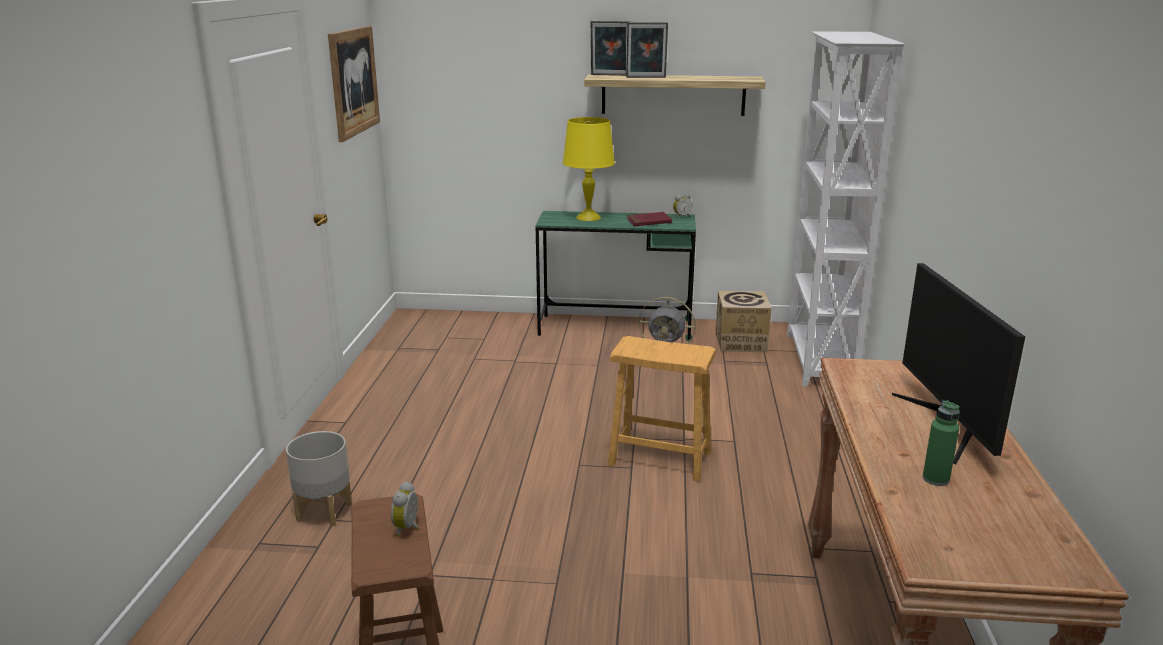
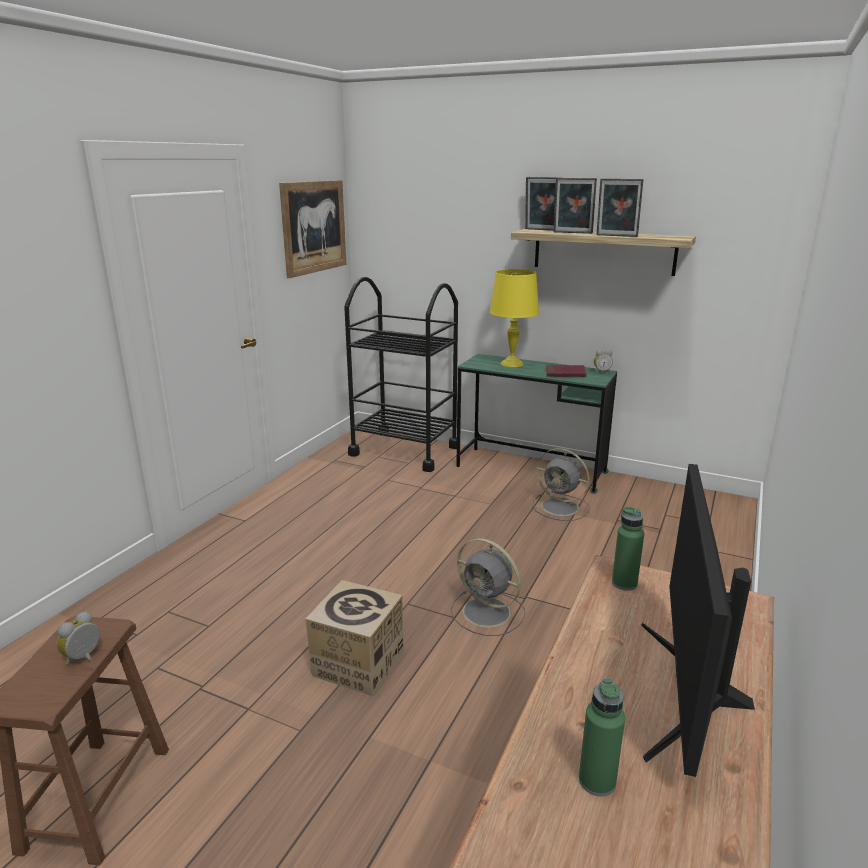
camera: 20 degrees right, 0 degrees up
(323, 512) = (166, 601): grey planter -> none
(470, 327) = (404, 450): none -> black cart
(660, 458) = (488, 613): brown stool -> grey fan
(693, 79) = (616, 236): none -> picture frame
(740, 342) = (645, 503): cardboard box -> cardboard box (358, 663)
(818, 361) = (718, 537): white bookcase -> none
(858, 372) = (624, 583): none -> green bottle

